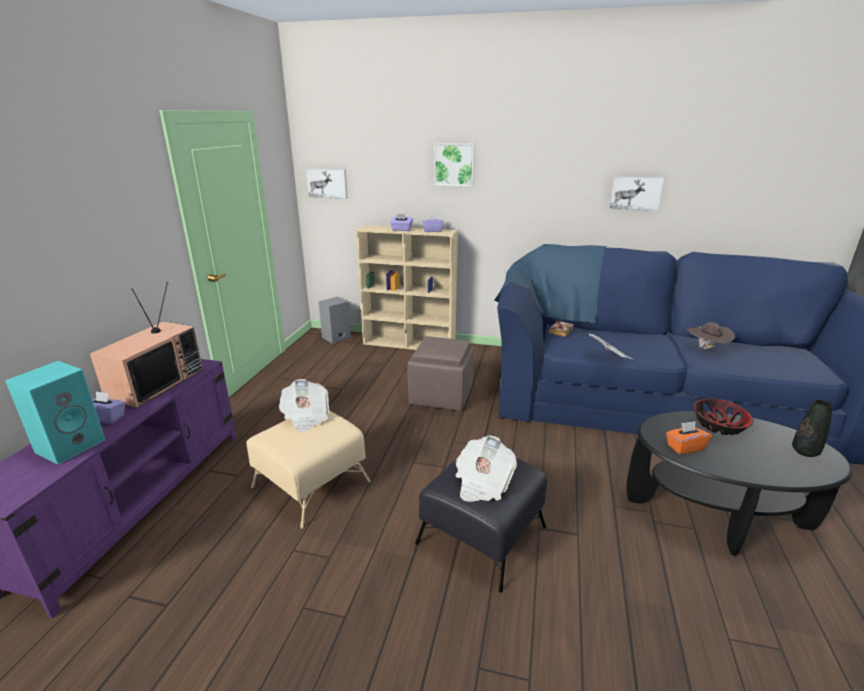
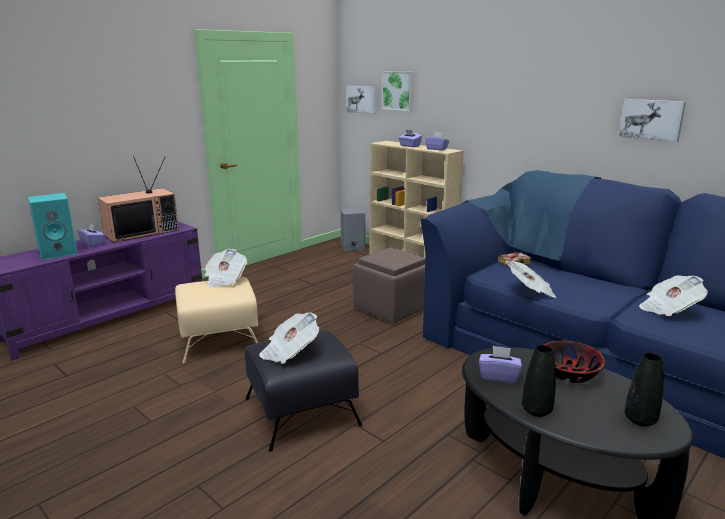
camera: 30 degrees right, 5 degrees down
(454, 164) = (465, 83): picture -> picture (398, 90)
(685, 447) = (498, 376): orange tissue box -> purple tissue box
(706, 349) = (669, 309): brown hat -> newspaper
(747, 470) = (536, 411): none -> black vase

